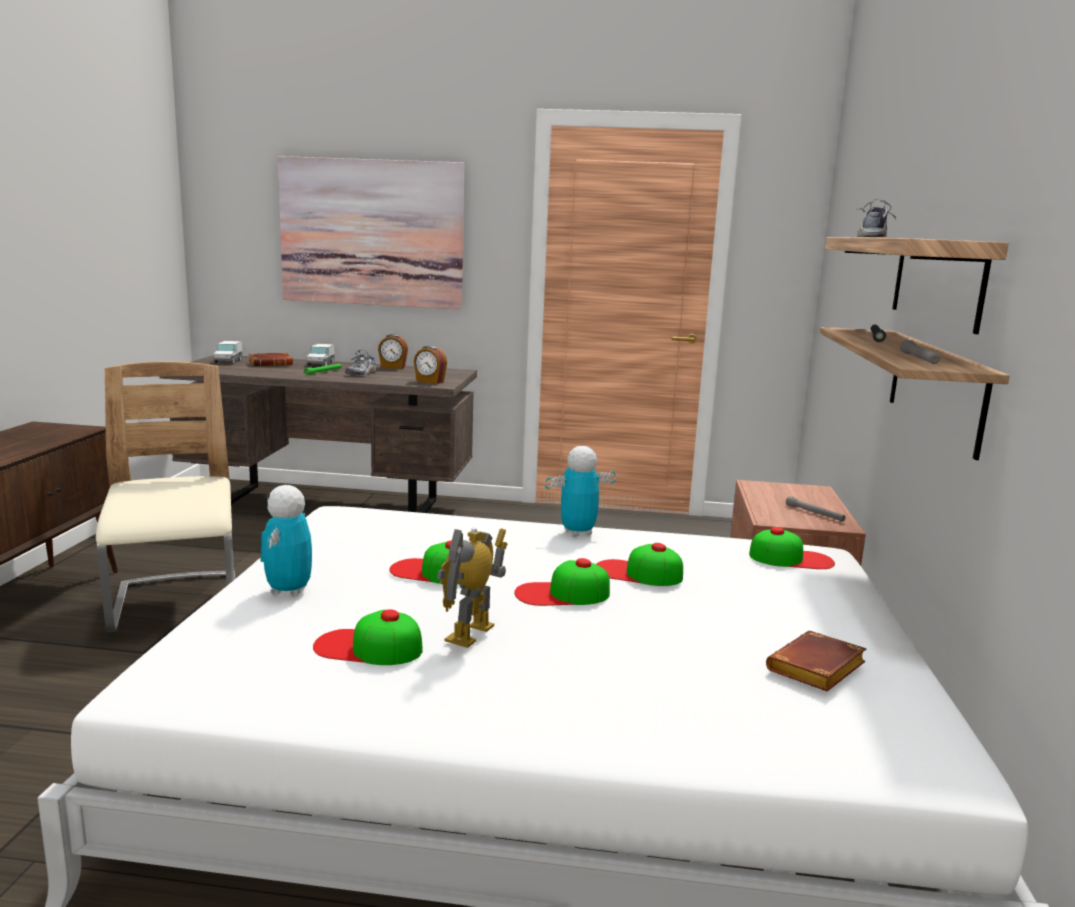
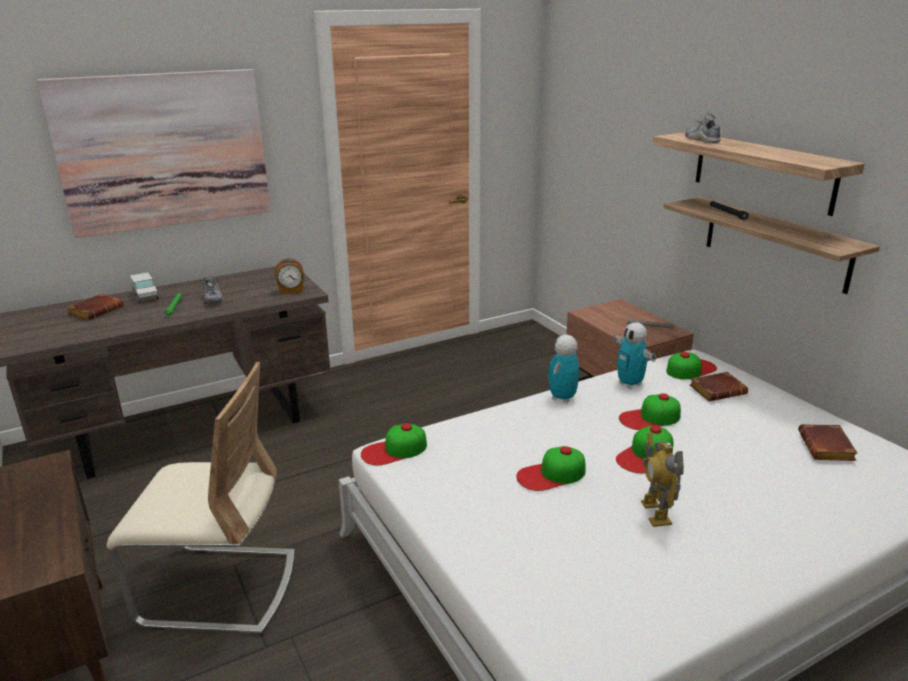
camera: 35 degrees left, 10 degrees up
(177, 604) = (218, 588): beige chair -> beige chair turned 150 degrees clockwise
(228, 361) = (42, 321): toy truck -> none
(289, 591) = (495, 540): toy robot -> toy robot (630, 384)
(368, 647) = (623, 556): cap -> cap (394, 450)
(393, 367) = (219, 281): alarm clock -> none
(786, 583) = (717, 390): none -> brown book
(919, 359) = (815, 240): grey flashlight -> none

